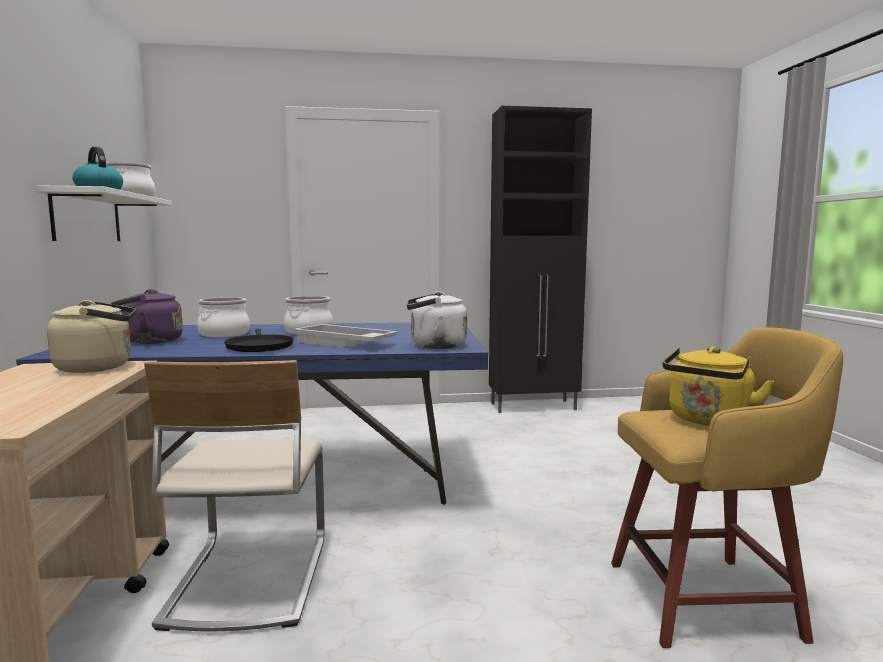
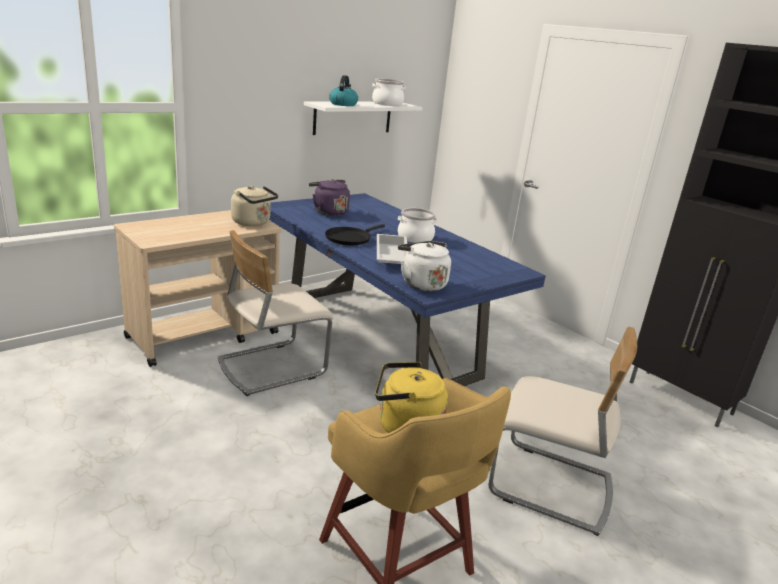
camera: 55 degrees right, 15 degrees up
(224, 334) = (373, 220): cooking pot -> none
(618, 486) = (550, 486): none -> beige chair

